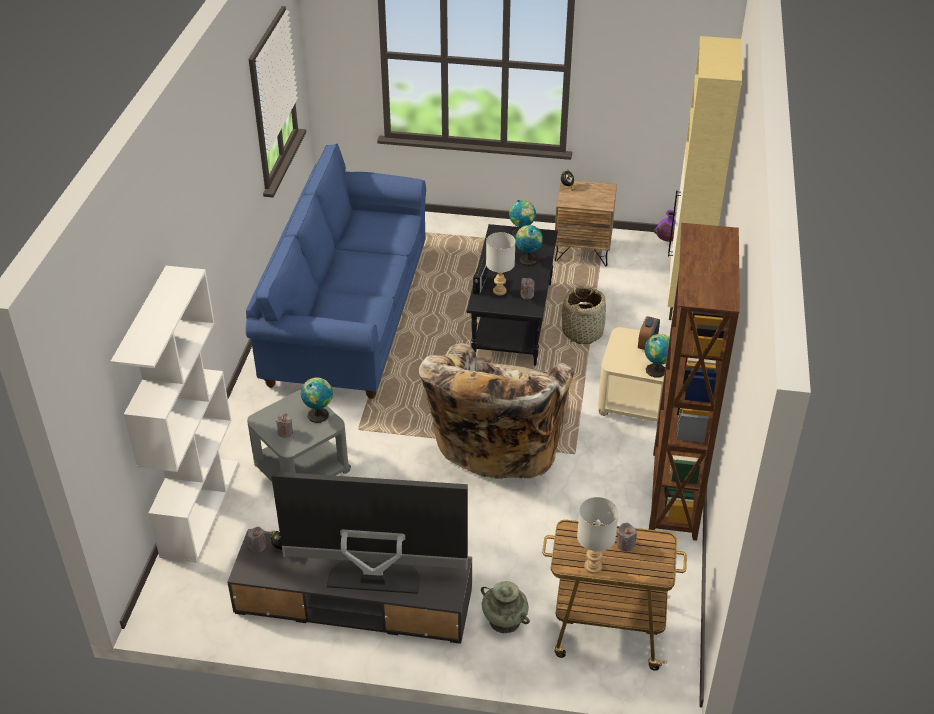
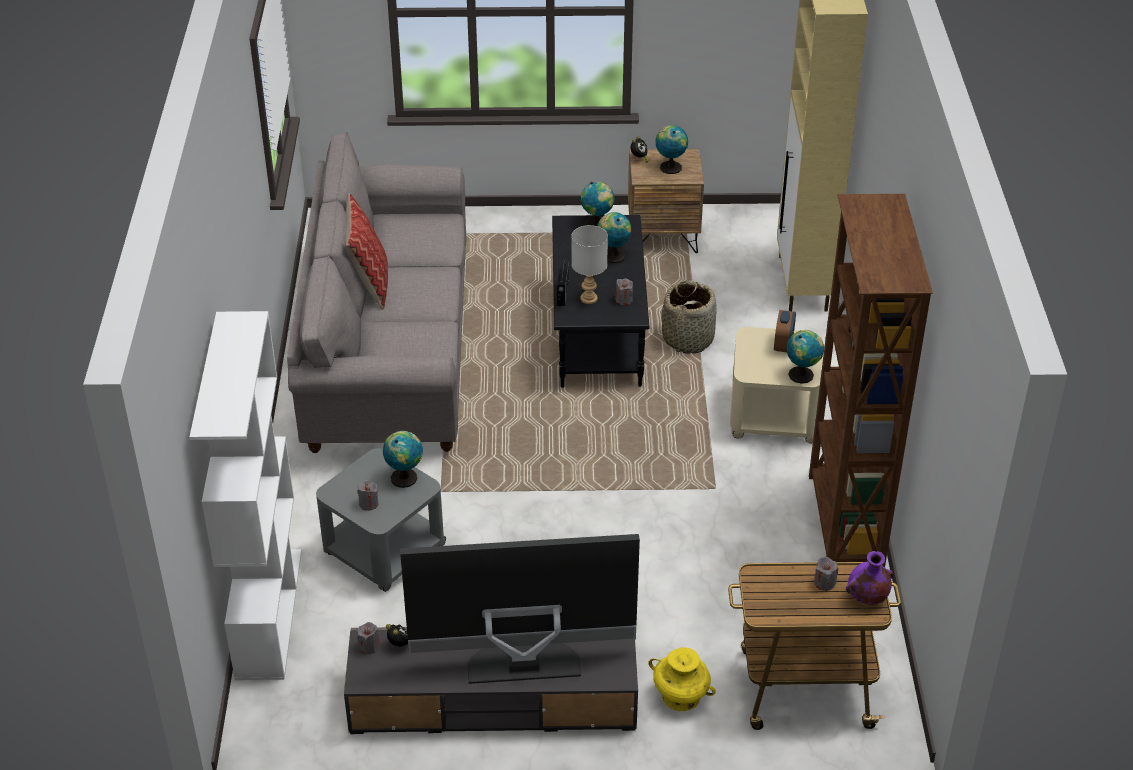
camera: 10 degrees left, 0 degrees up
(334, 261) = (369, 283): none -> pillow
(348, 317) = (390, 352): blue sofa -> grey sofa
(496, 448) = (619, 493): beige armchair -> none
(504, 620) = (680, 696): turquoise vase -> yellow vase
(590, 195) = (670, 167): none -> globe
(592, 566) = (793, 613): grey table lamp -> none
(666, 240) = (763, 212): purple vase -> purple vase (866, 598)

